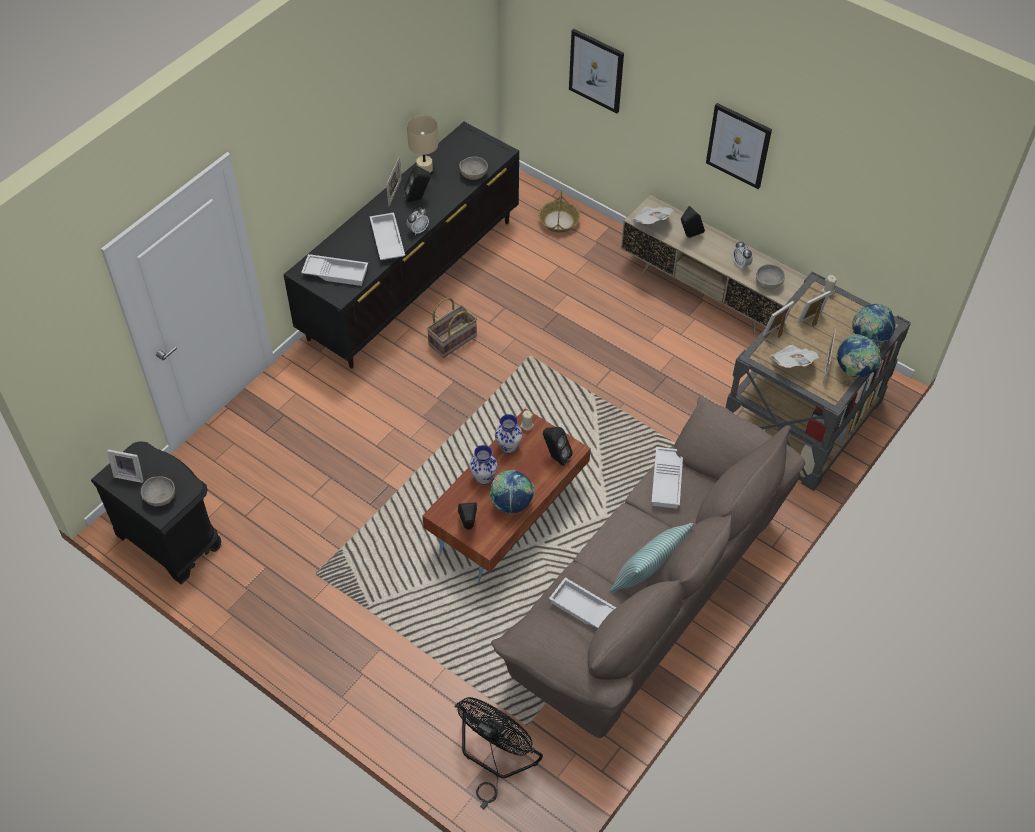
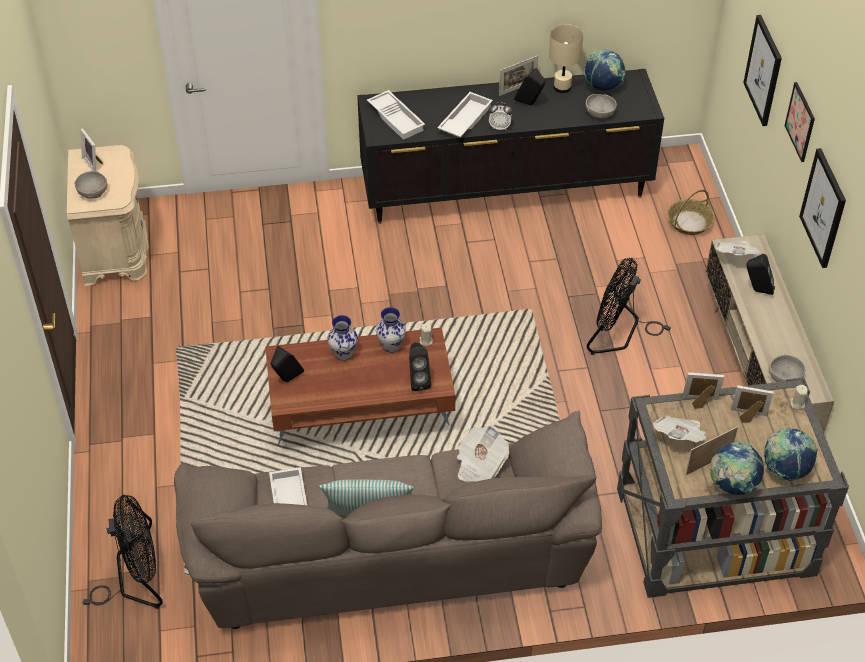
camera: 45 degrees right, 5 degrees down
(171, 536) = (117, 249): black nightstand -> beige nightstand
(452, 339) = (483, 254): basket -> none
(511, 504) = (340, 388): globe -> globe (603, 87)
(601, 327) = (621, 329): none -> black fan
(667, 481) = (480, 464): white tray -> newspaper
(675, 92) = (800, 122): none -> picture
(741, 264) = (778, 344): alarm clock -> none

